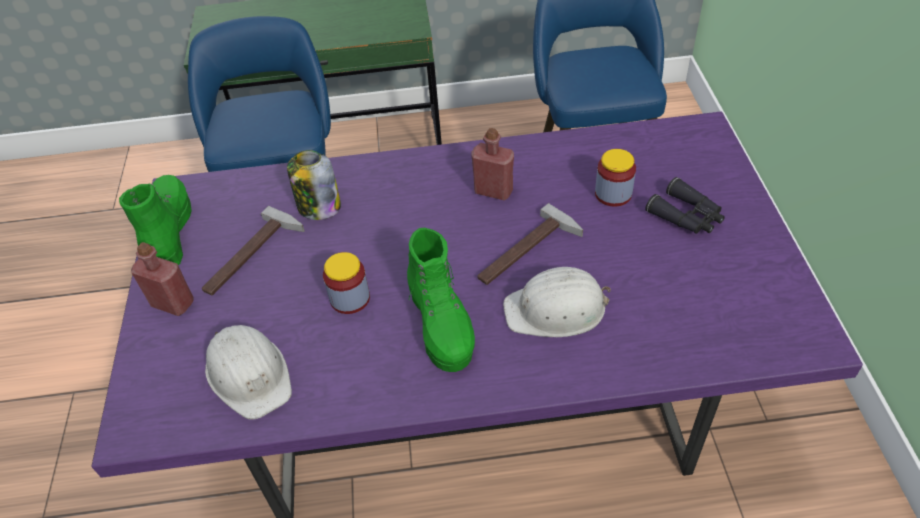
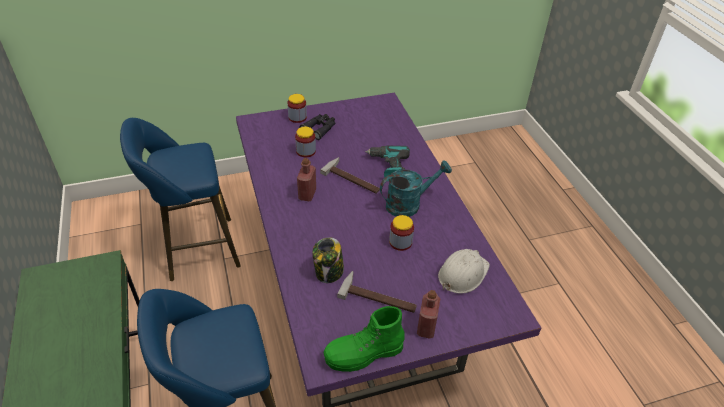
camera: 105 degrees left, 5 degrees down
(442, 326) = (409, 204): green boot -> turquoise watering can
(556, 309) = (388, 167): white hard hat -> power drill
(724, 186) = (297, 117): none -> jar

